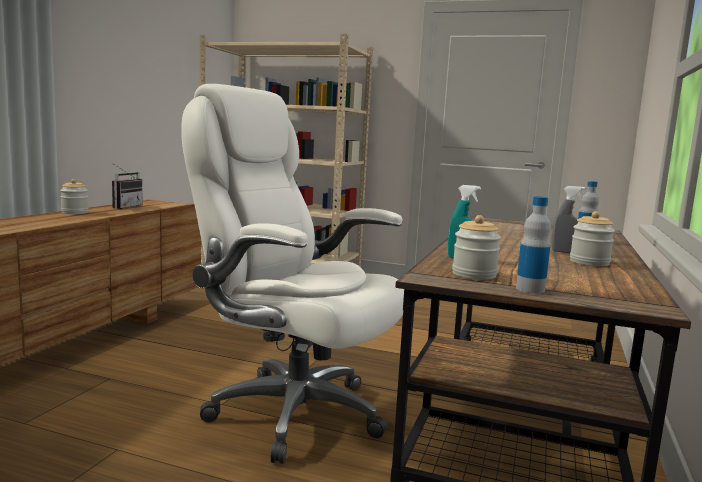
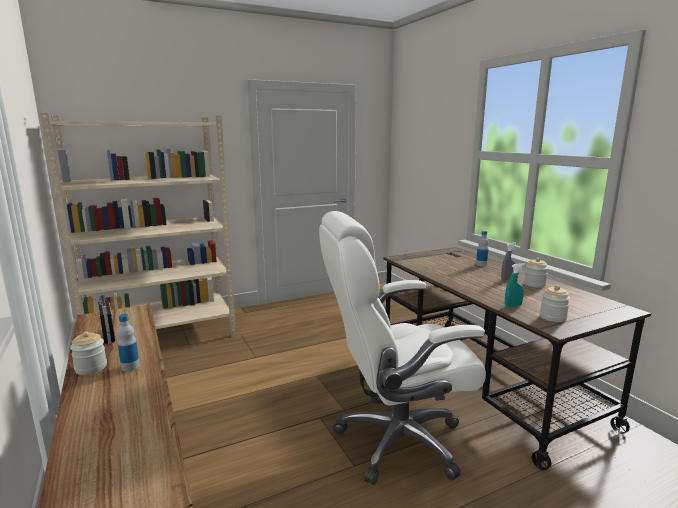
camera: 45 degrees left, 5 degrees up
(530, 289) = (589, 318): bottle -> bottle (130, 366)

